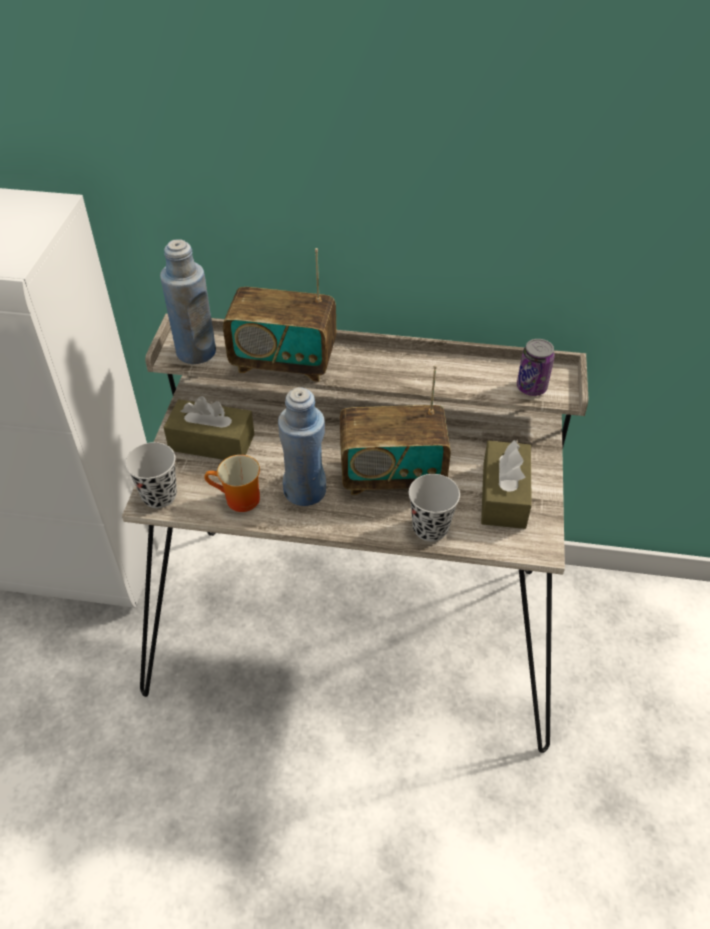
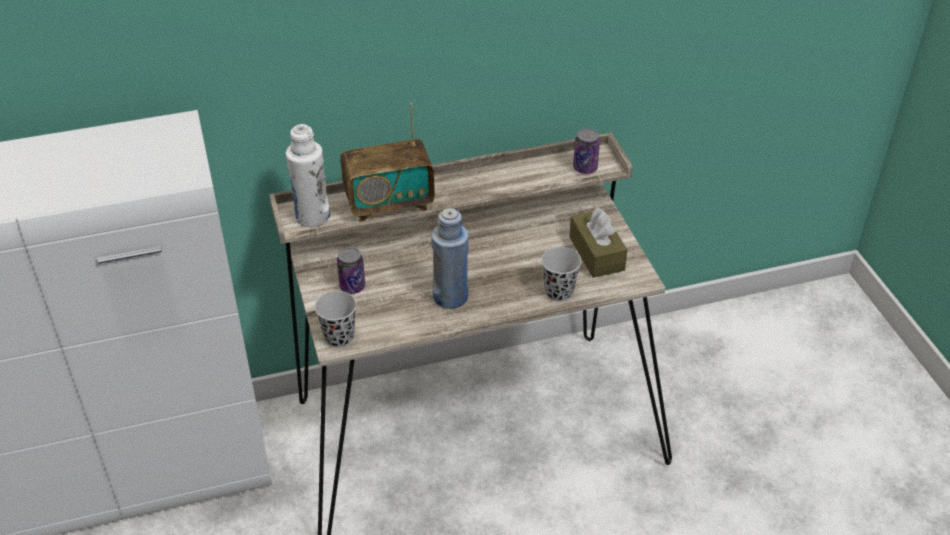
camera: 25 degrees left, 5 degrees down
(196, 352) = (312, 217): blue bottle -> white bottle
(212, 442) = (352, 286): brown tissue box -> can
(238, 501) = (404, 320): mug -> none
(392, 475) = (508, 266): radio -> none

